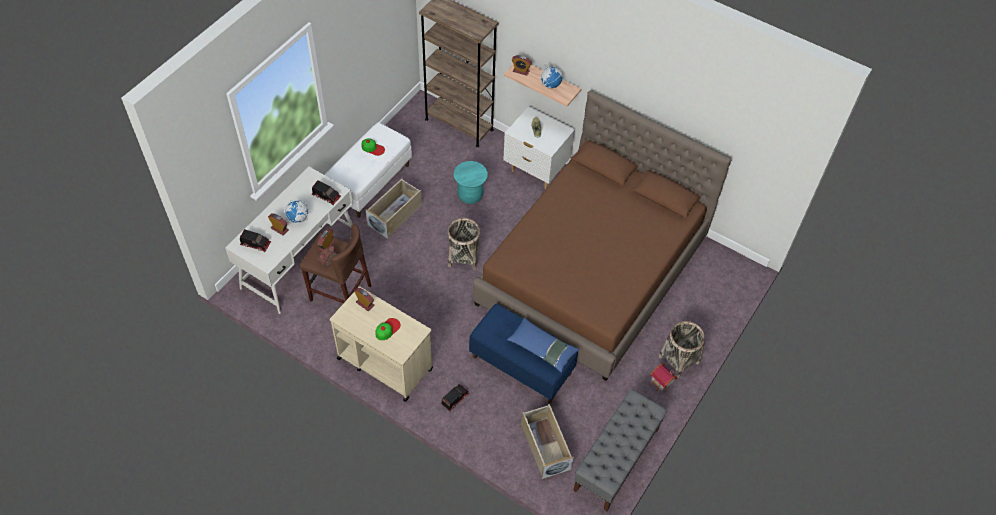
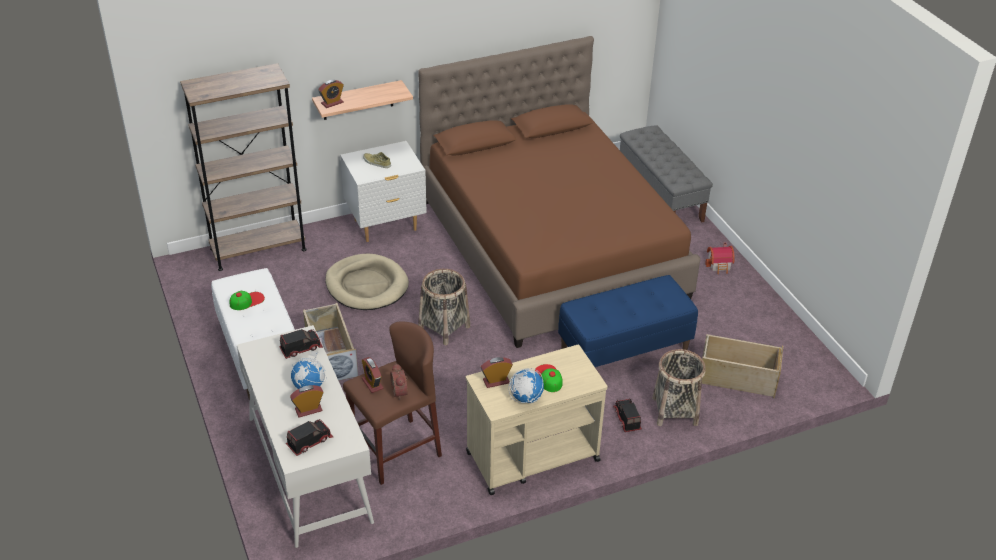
camera: 55 degrees left, 15 degrees down
(470, 196) = (366, 285): turquoise stool -> beige dog bed
(542, 348) = (647, 296): blue pillow -> none
(550, 84) = (374, 94): globe -> globe (525, 398)
(616, 460) = (787, 336): grey bench -> grey bench (660, 196)
(679, 359) = (703, 243): basket -> basket (675, 411)

